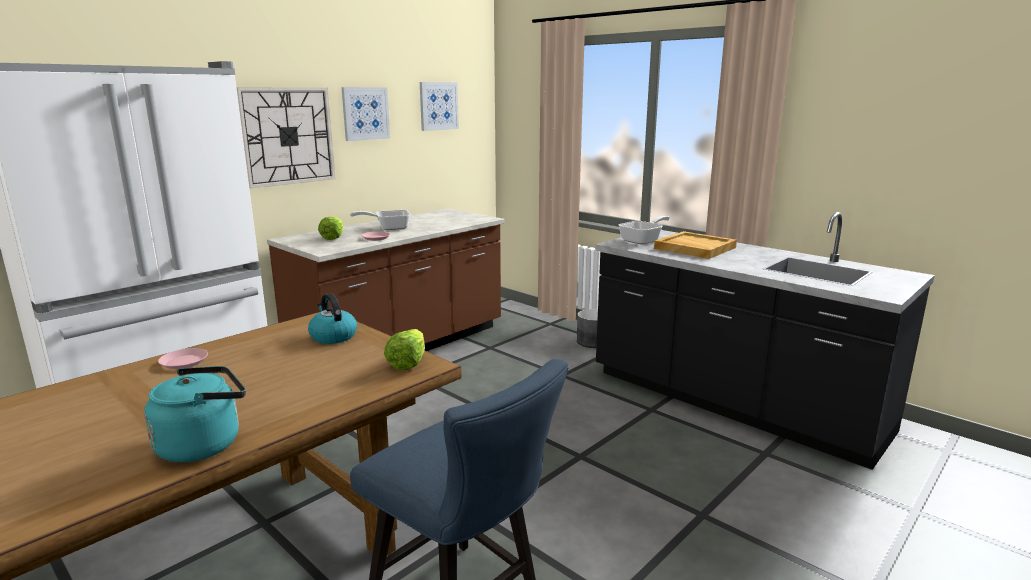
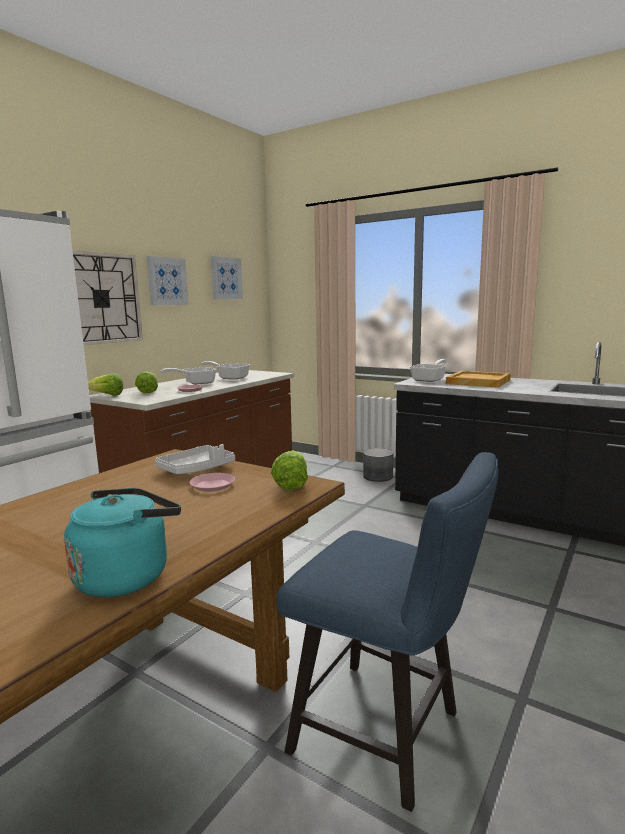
camera: 10 degrees left, 5 degrees down
(184, 362) = (51, 503): pink plate -> pink plate (212, 485)
(290, 240) = (107, 395): none -> lettuce
(333, 336) = (197, 469): kettle -> grey tray
(430, 222) = (230, 378): none -> frying pan

